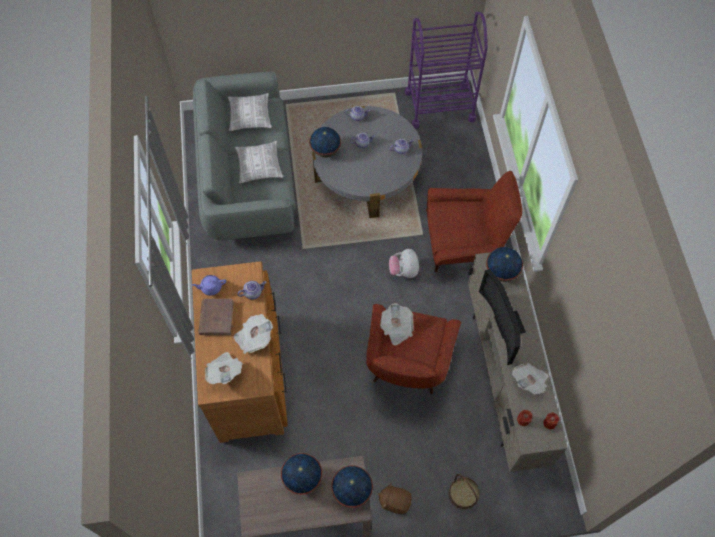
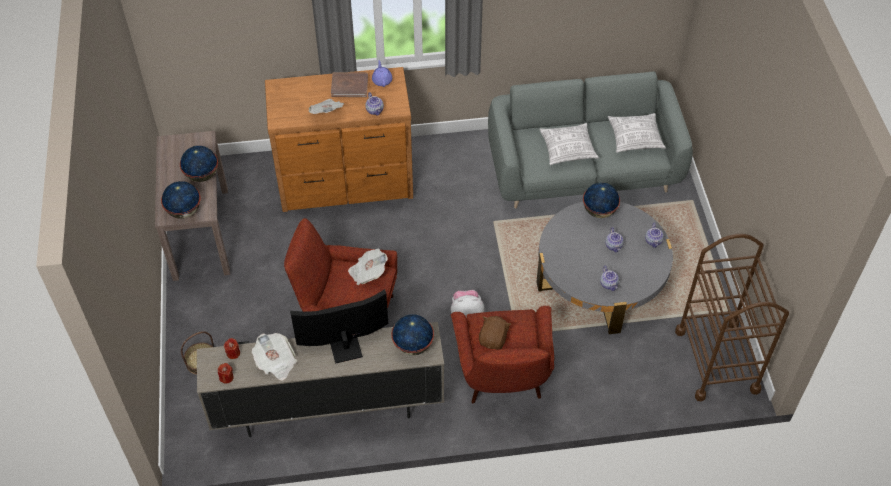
camera: 90 degrees right, 10 degrees down
(225, 371) = (294, 95): newspaper -> none
(395, 501) = (203, 301): brown plush toy -> brown plush toy (493, 339)
(439, 106) = (717, 360): purple cart -> brown cart

